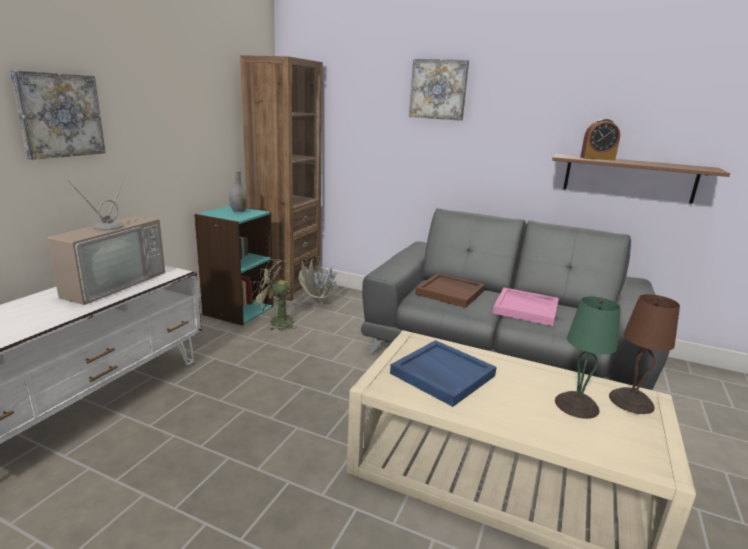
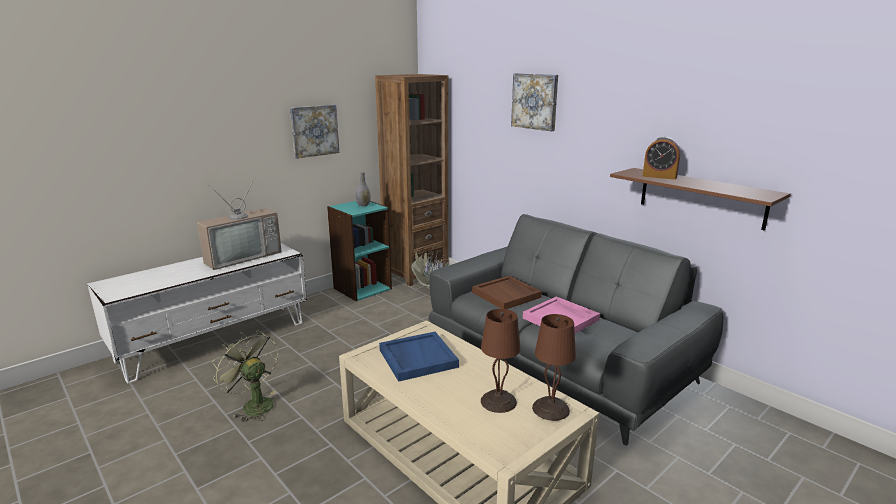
camera: 25 degrees right, 0 degrees up
(59, 115) = (218, 138): picture -> picture (314, 131)
(276, 321) = (384, 301): green fan -> green fan (253, 404)
(576, 406) = (498, 402): green table lamp -> brown table lamp

